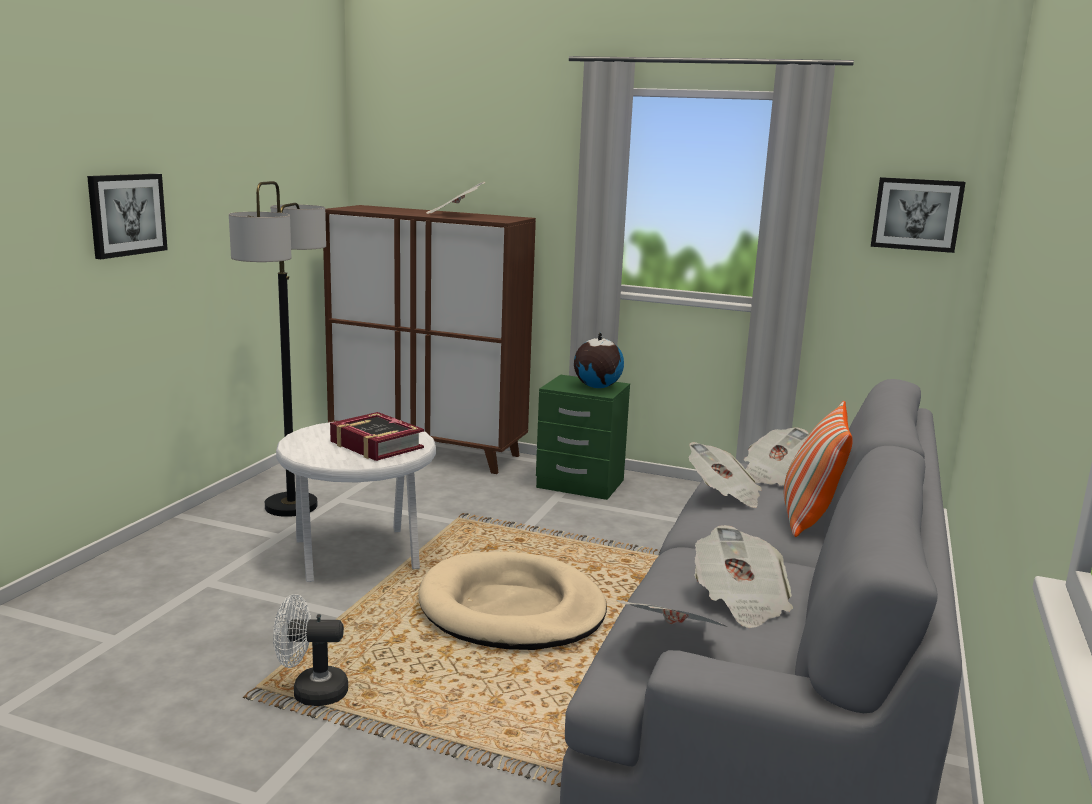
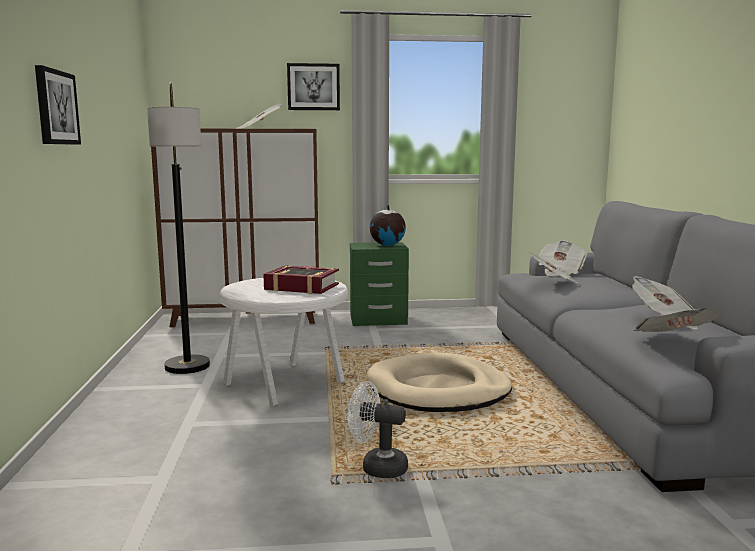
camera: 25 degrees left, 5 degrees down
(311, 692) = (377, 467): white fan -> white fan turned 45 degrees clockwise
(809, 518) = (616, 285): pillow -> none
(916, 214) = (569, 112): picture -> picture (313, 87)

